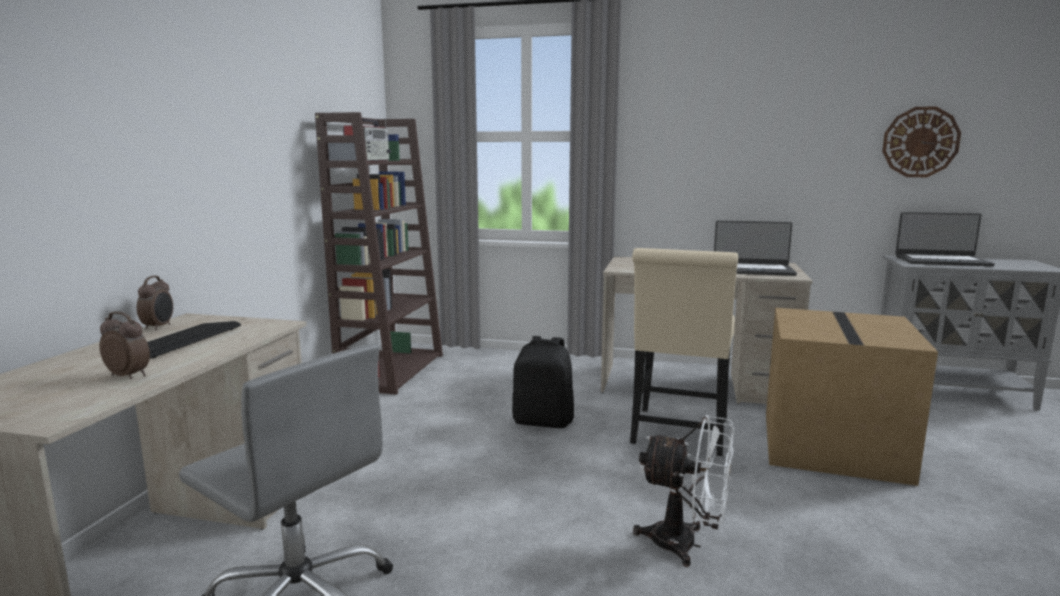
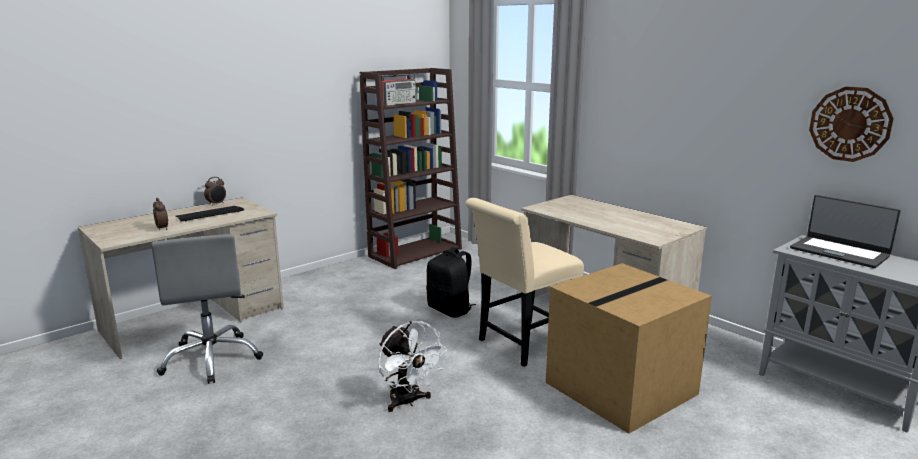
camera: 35 degrees right, 5 degrees up
(752, 270) = (641, 227): laptop -> none

